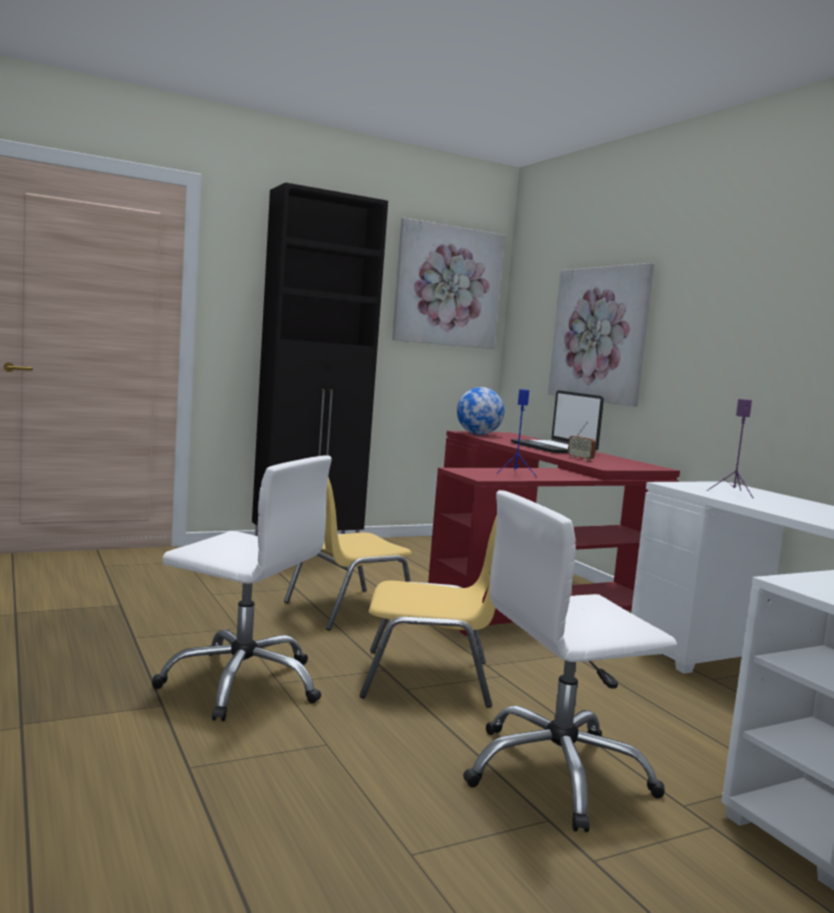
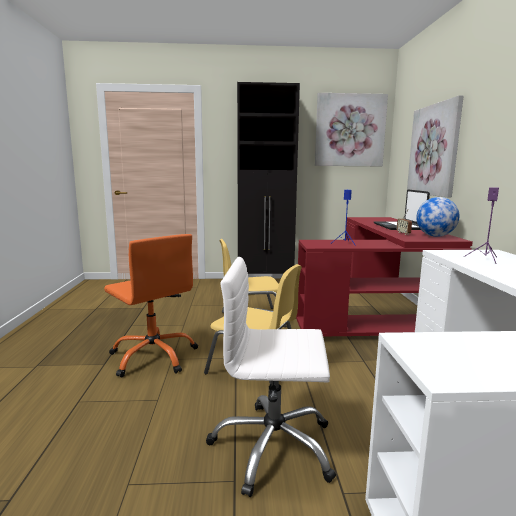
camera: 25 degrees right, 5 degrees up
(243, 683) = (154, 356): white office chair -> orange office chair
(478, 434) = (362, 219): globe -> globe (435, 236)

